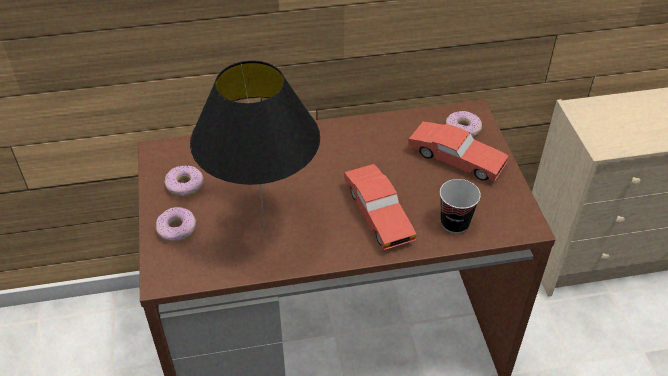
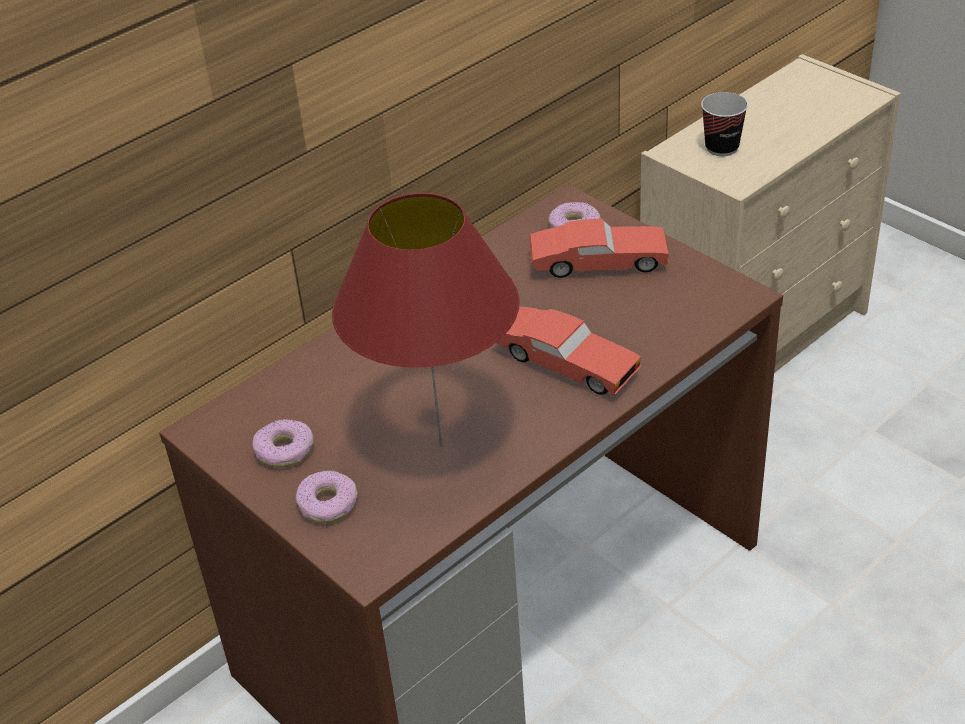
camera: 30 degrees left, 5 degrees down
(264, 228) = (441, 446): black table lamp -> red table lamp
(454, 223) = (662, 331): cup -> cup (722, 148)

